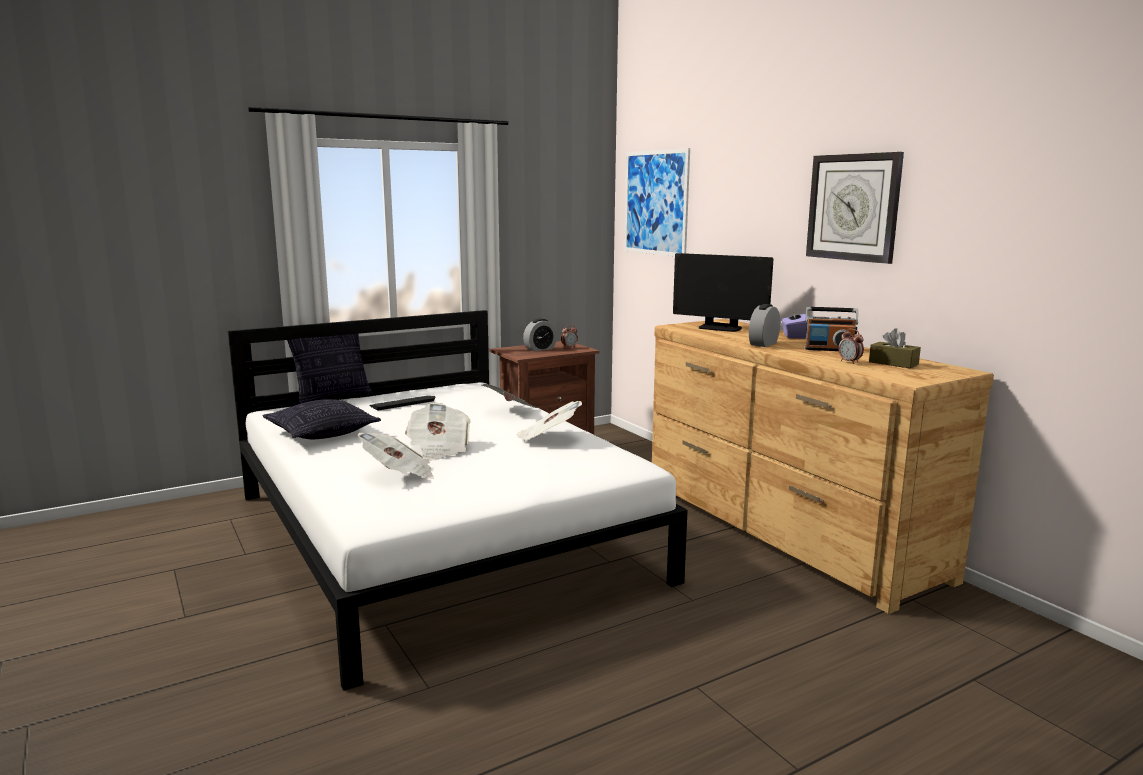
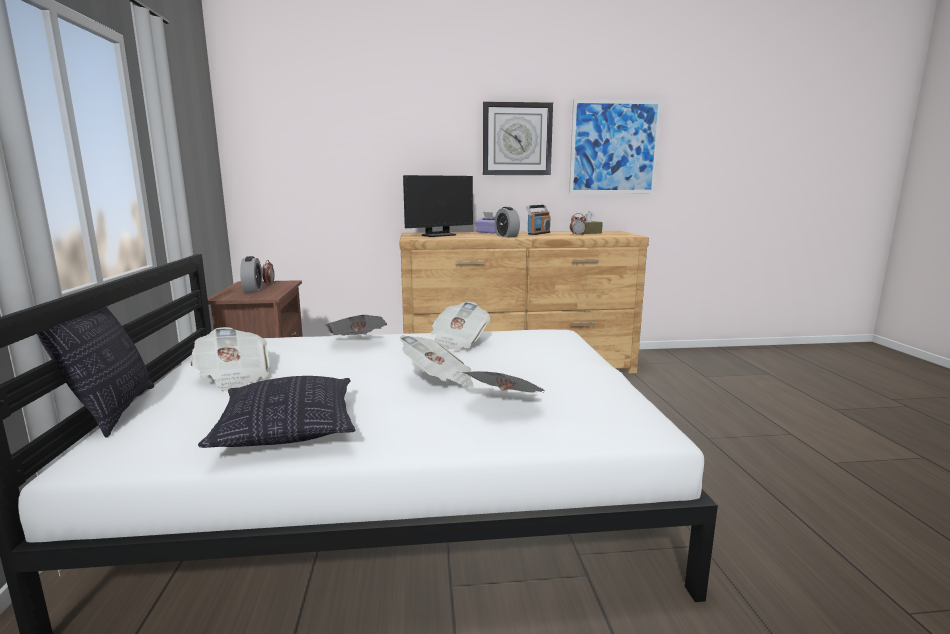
camera: 65 degrees left, 0 degrees up
(402, 403) = (233, 377): keyboard -> newspaper
(655, 202) = (291, 137): picture -> picture (614, 147)

